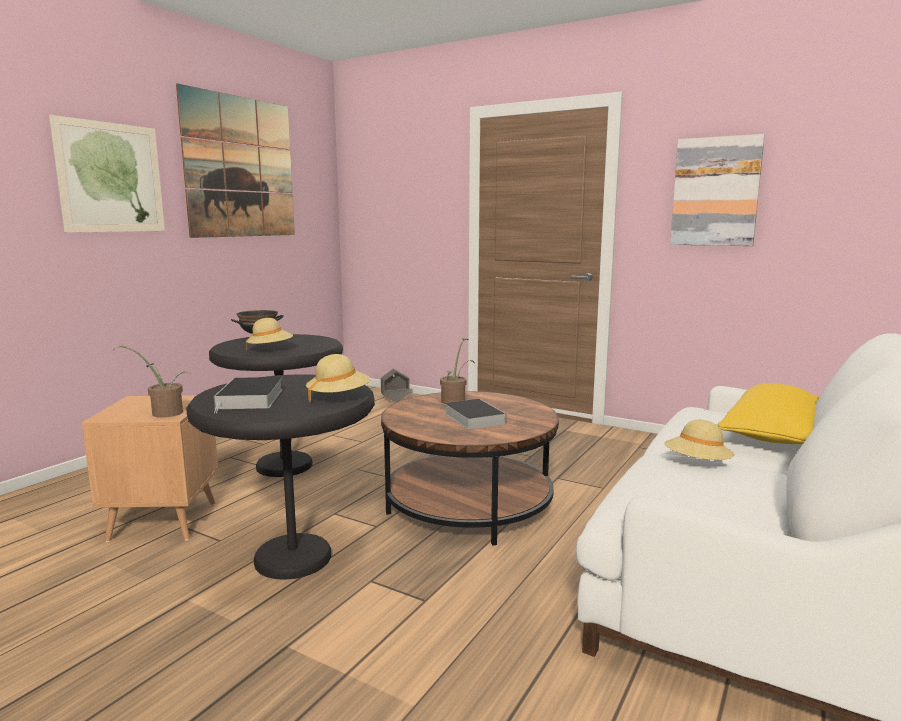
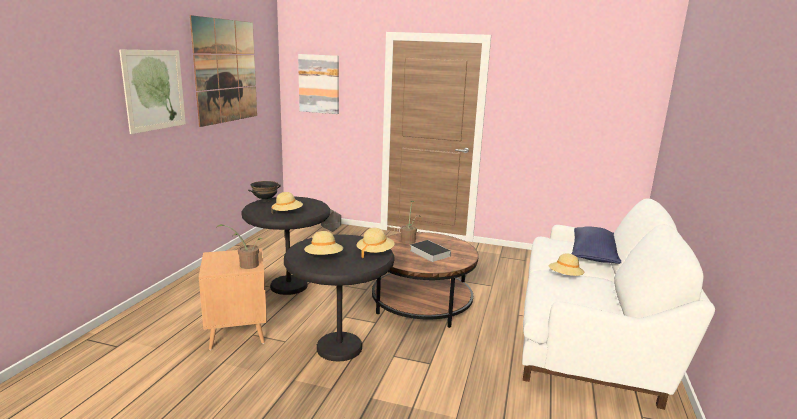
camera: 15 degrees left, 5 degrees up
(250, 399) = (324, 257): book -> beige hat
(715, 192) = (546, 102): picture -> picture (319, 84)
(774, 435) = (593, 255): yellow pillow -> blue pillow

